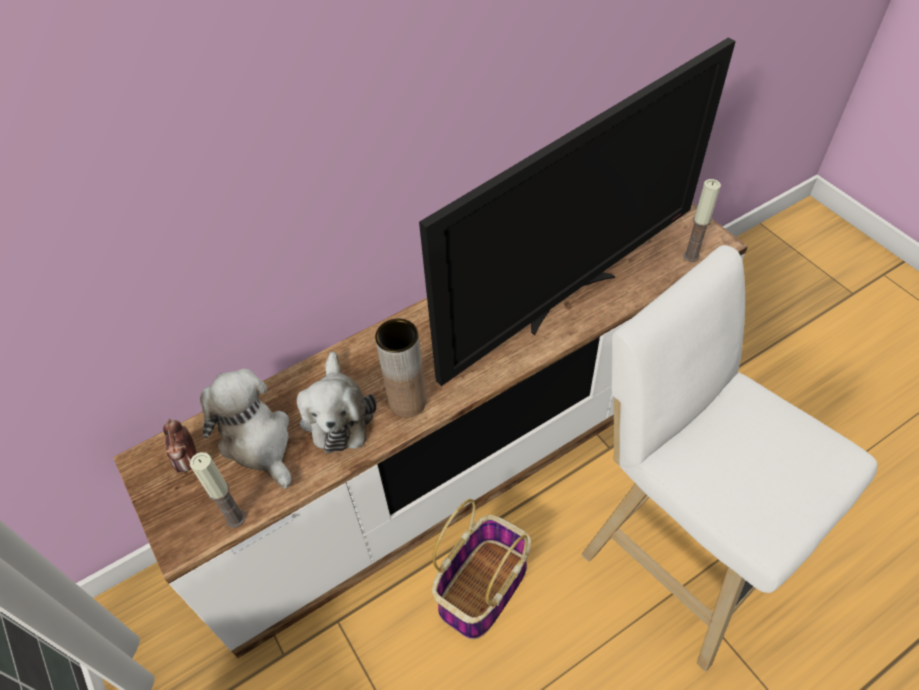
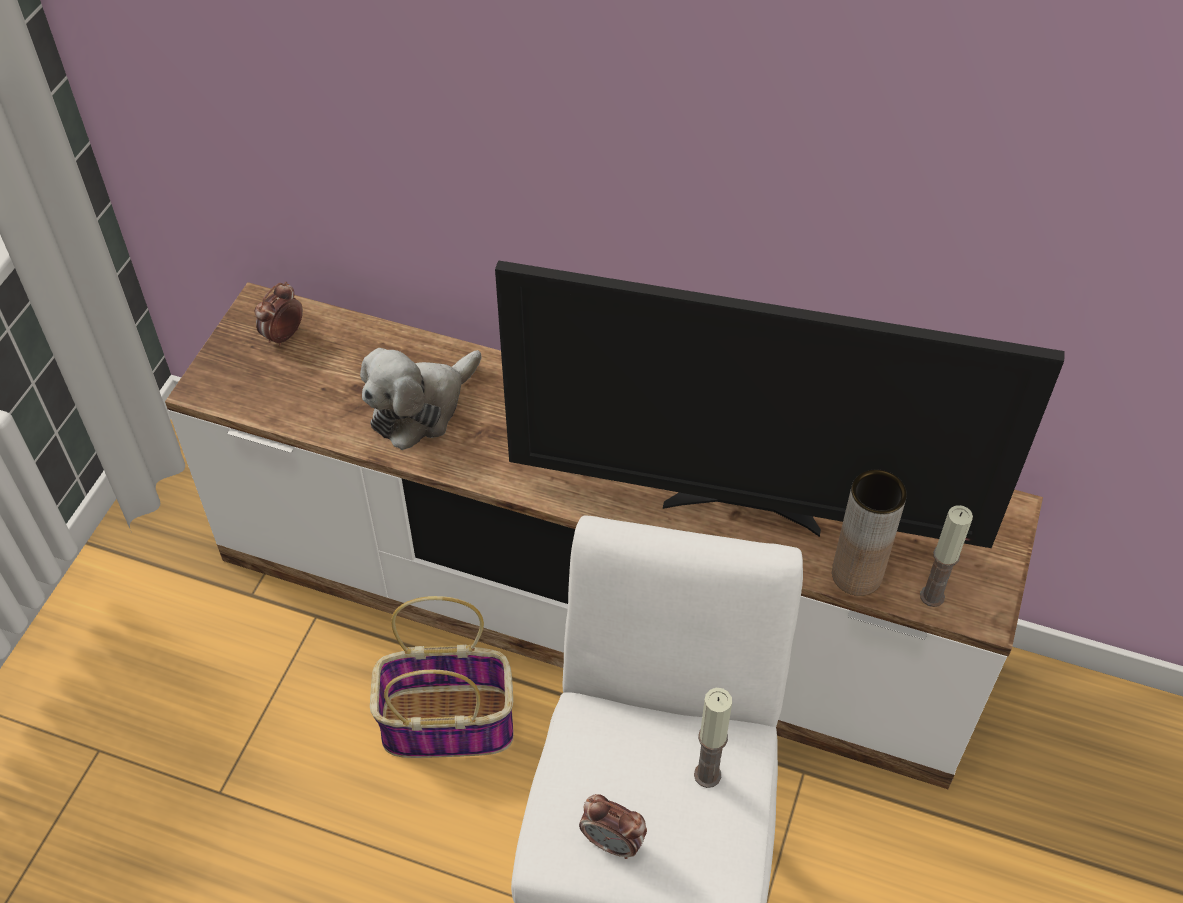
camera: 50 degrees right, 0 degrees up
(235, 518) = (254, 408): candle -> candle (707, 775)
(257, 442) = (342, 369): plush toy -> none
(407, 401) = (482, 452): brown vase -> brown vase (856, 575)
(784, 498) = (613, 842): none -> alarm clock

